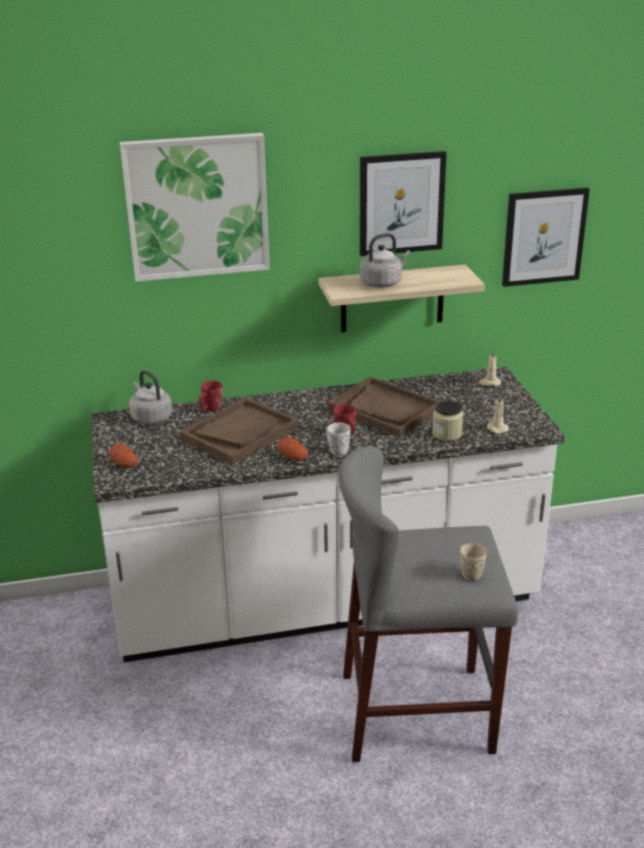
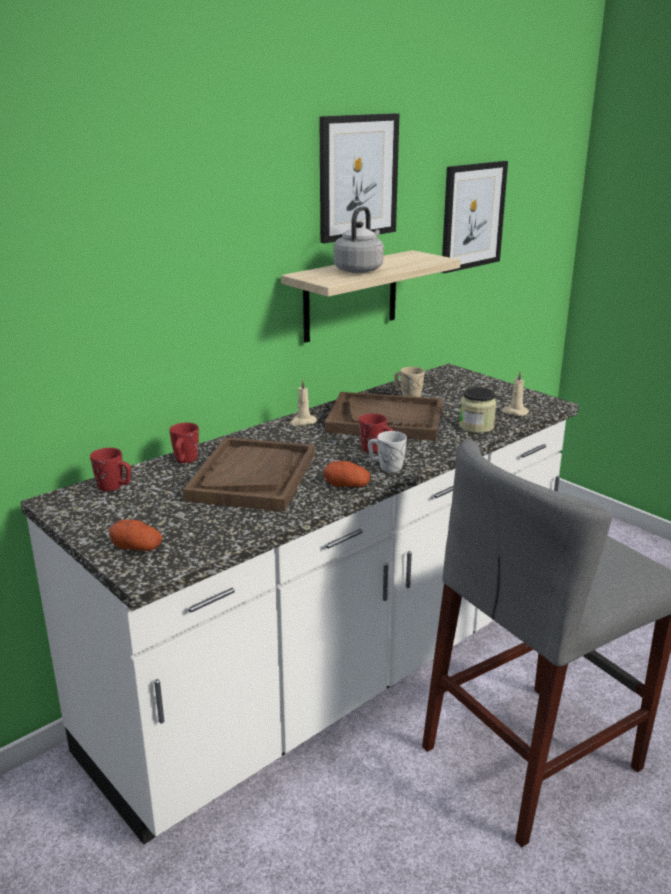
camera: 30 degrees left, 5 degrees down
(150, 417) = (114, 487): grey kettle -> red mug
(197, 207) = (144, 180): picture -> none
(469, 572) = (617, 561): beige mug -> beige mug (407, 396)
(489, 382) = (453, 378): beige candle -> beige candle (302, 422)

